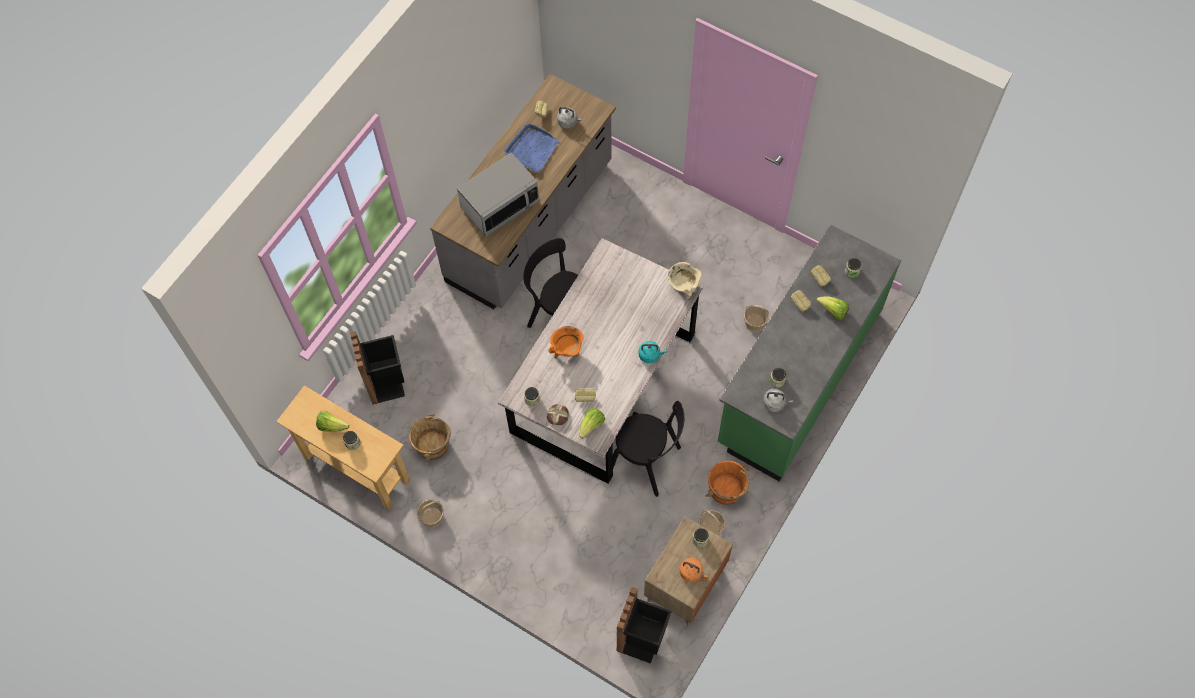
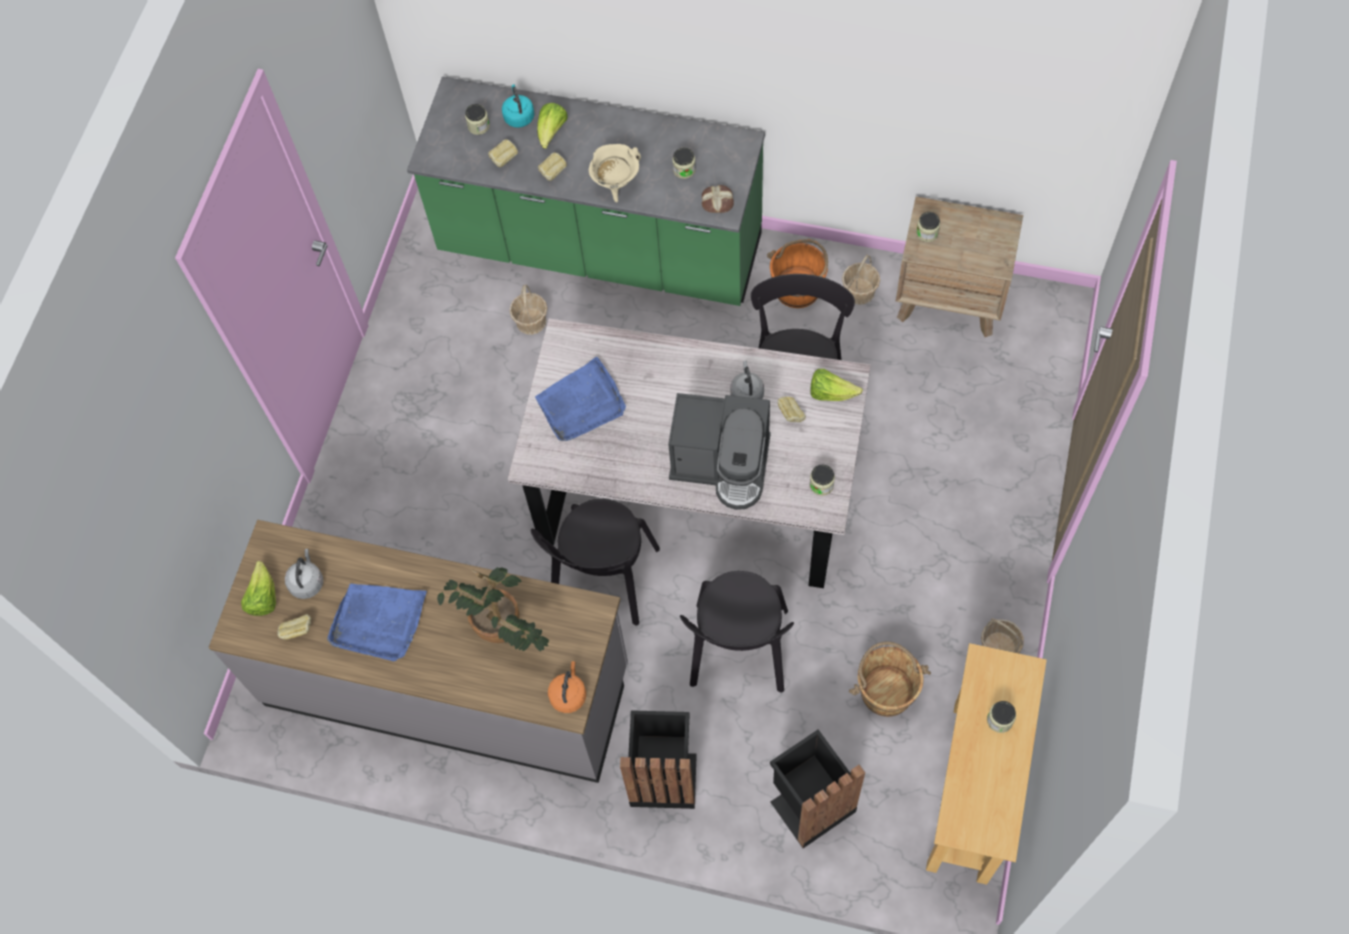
camera: 105 degrees left, 0 degrees up
(332, 426) = (985, 765): lettuce -> lettuce (263, 597)
(488, 374) = (738, 653): none -> black chair
(500, 205) = (504, 634): microwave -> potted plant
(558, 416) = (834, 441): bread -> bread (717, 201)
(567, 351) = (722, 464): orange cooking pot -> coffee machine
(636, 287) = (581, 404): none -> blue tray
(643, 638) = (1042, 325): black trash can -> black trash can (663, 776)
(650, 355) = (688, 352): turquoise kettle -> turquoise kettle (519, 116)
(683, 287) = (560, 342): beige cooking pot -> beige cooking pot (616, 185)
(692, 572) = (976, 230): orange kettle -> orange kettle (568, 694)
(775, 403) = (720, 163): grey kettle -> grey kettle (746, 393)

